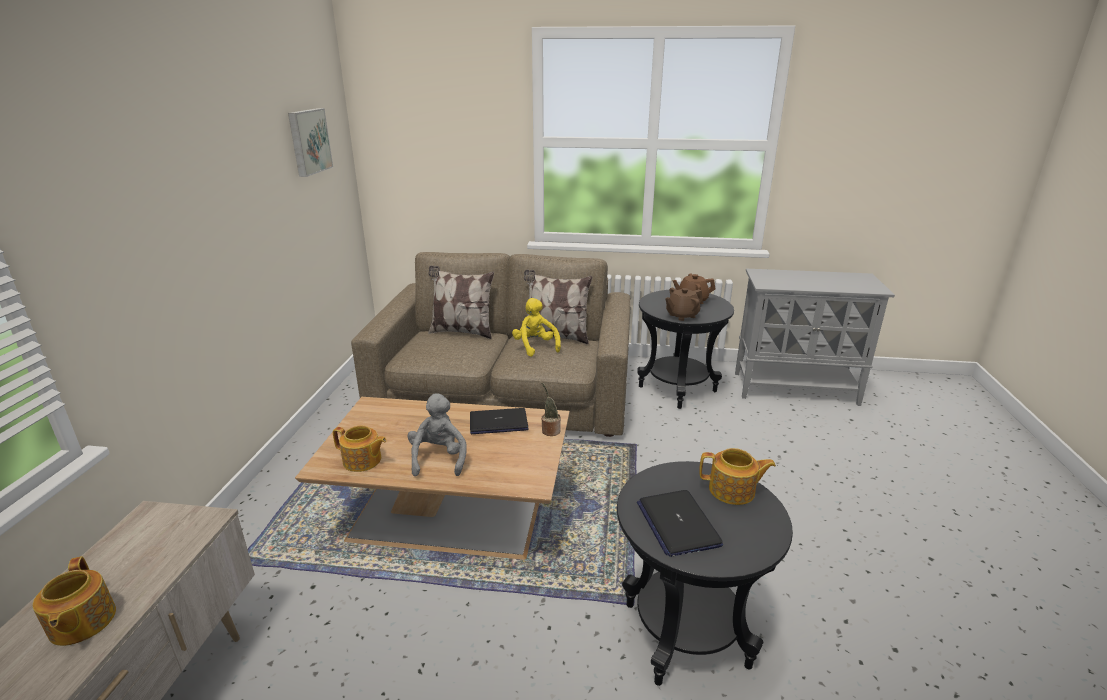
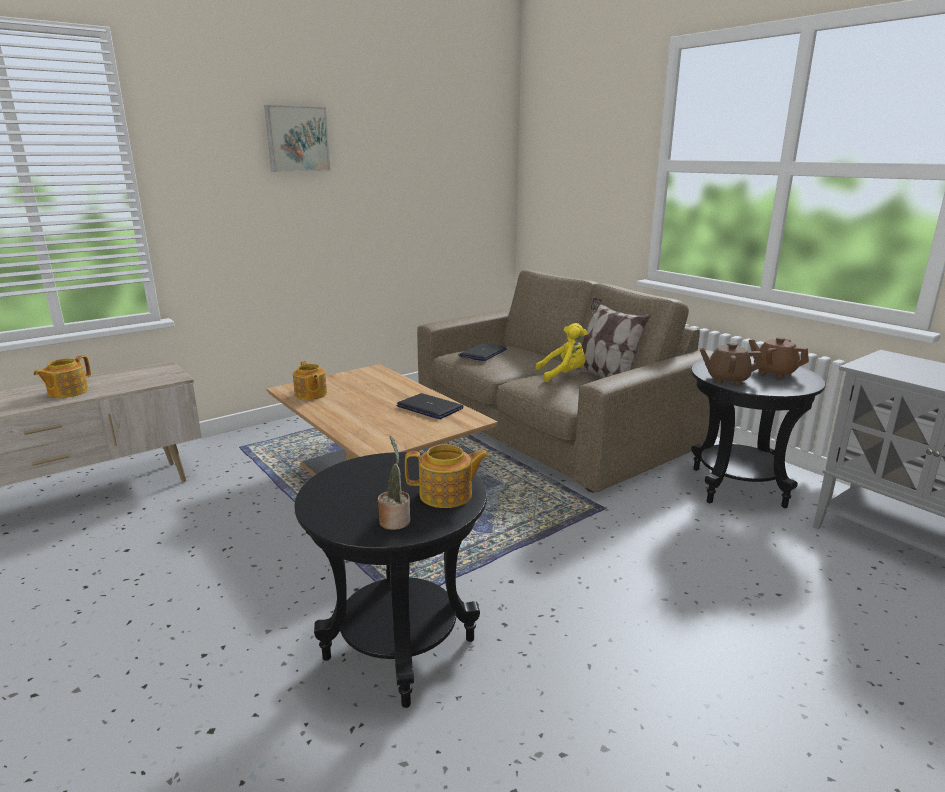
camera: 45 degrees right, 5 degrees down
(308, 141) = (452, 155): picture -> picture (297, 139)
(439, 458) = (351, 410): grey plush toy -> none
(461, 332) = (531, 352): pillow -> none
(535, 346) = (563, 375): yellow plush toy -> yellow plush toy turned 60 degrees clockwise
(550, 430) = (455, 426): potted plant -> potted plant (395, 520)
(677, 523) = (357, 488): laptop -> laptop (482, 353)
(733, 491) = (447, 495): teapot -> teapot turned 60 degrees counterclockwise

